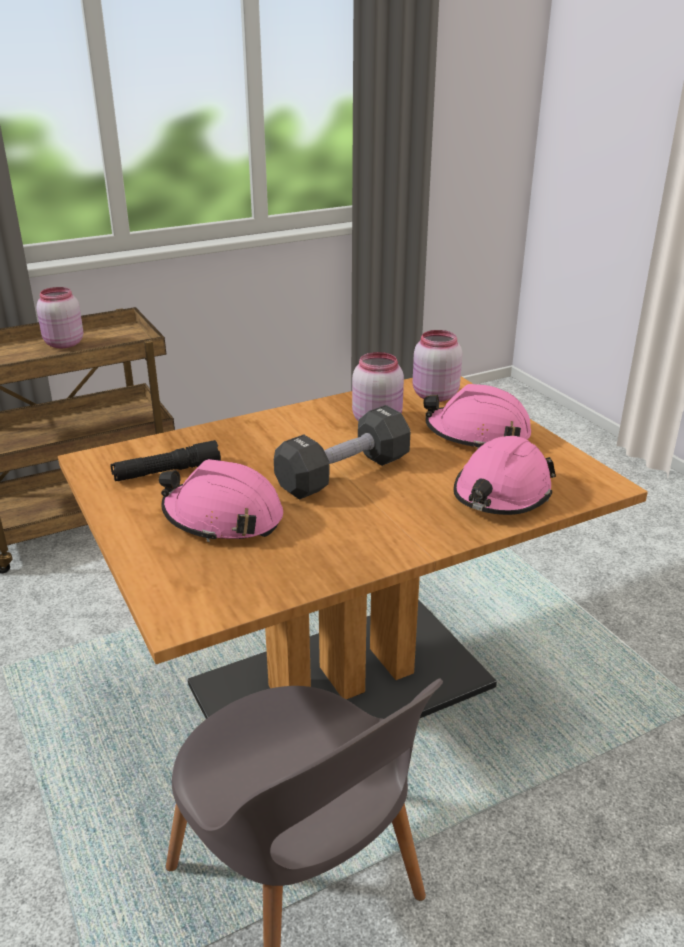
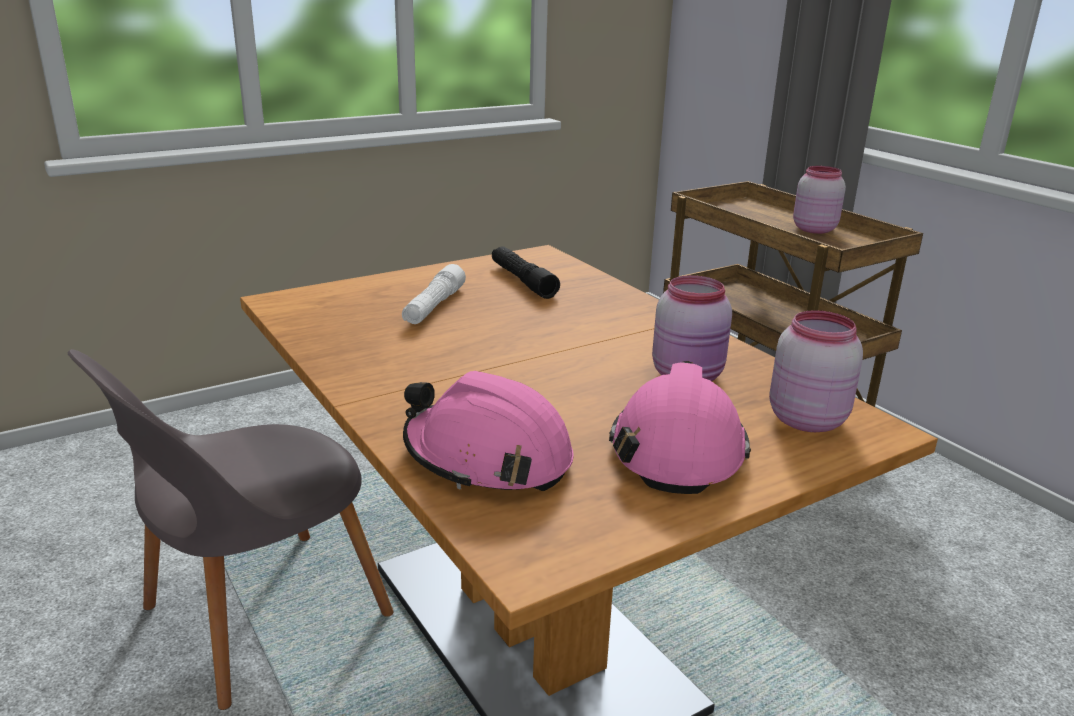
camera: 85 degrees right, 5 degrees down
(223, 518) = (434, 306): pink hard hat -> white flashlight
(344, 474) = (532, 357): black dumbbell -> none

